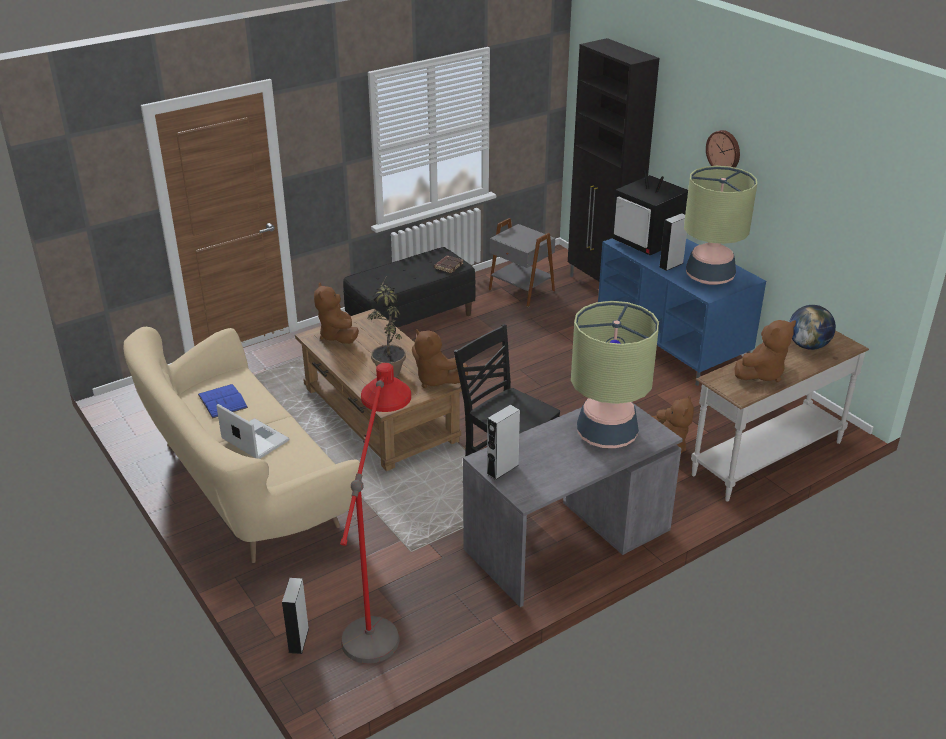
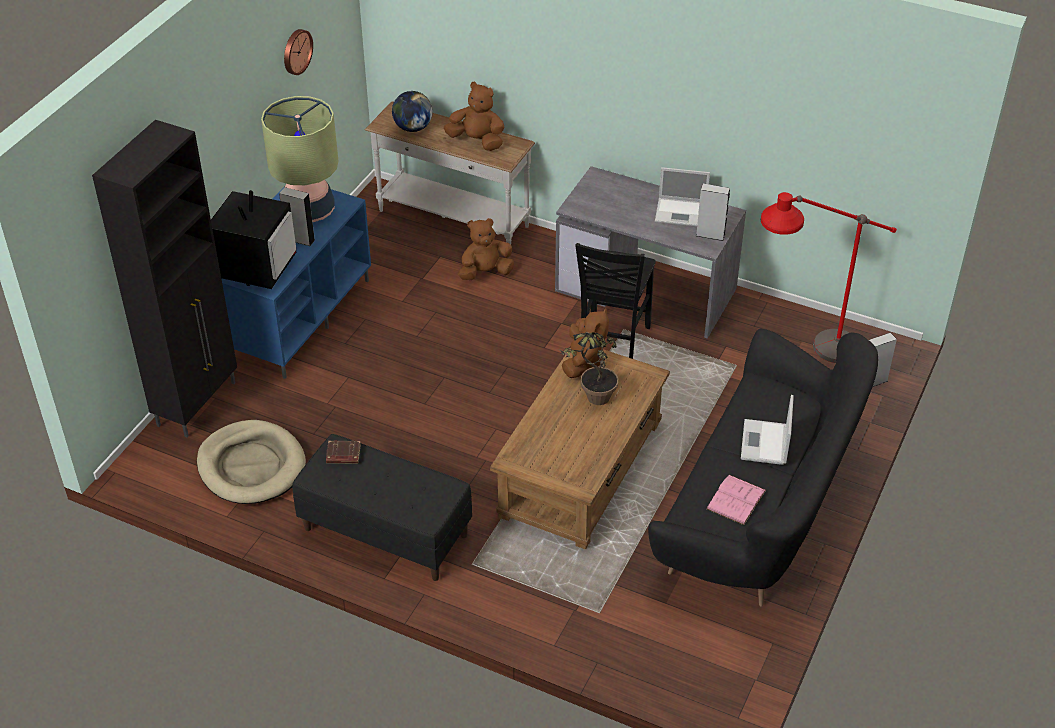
camera: 120 degrees left, 10 degrees up
(222, 401) = (736, 499): blue book -> pink book
(243, 485) = (760, 510): beige sofa -> black sofa
(338, 336) = (567, 466): brown plush toy -> none
(520, 291) = (251, 466): grey side table -> beige dog bed
(554, 466) = (682, 212): none -> laptop
(607, 434) = (619, 200): table lamp -> none
(724, 151) = (229, 125): wall clock -> wall clock (296, 51)

